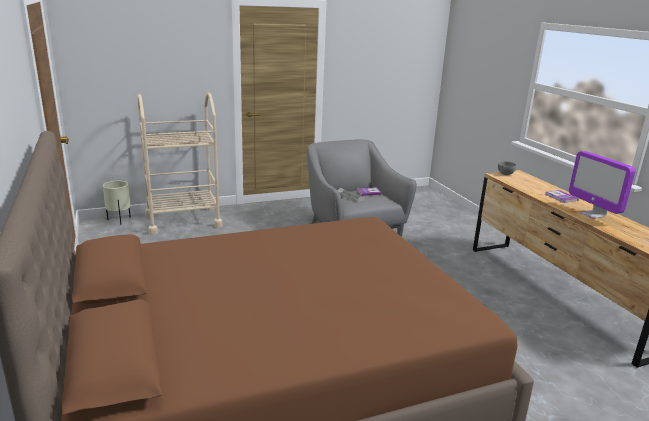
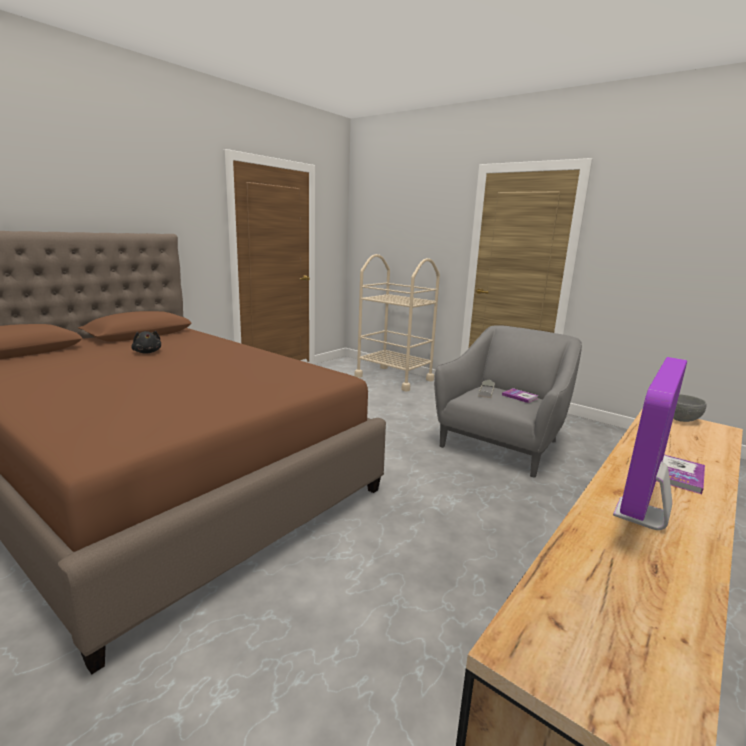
camera: 60 degrees right, 5 degrees down
(120, 221) = (361, 364): beige planter -> none
(213, 280) = (147, 352): none -> black plush toy

